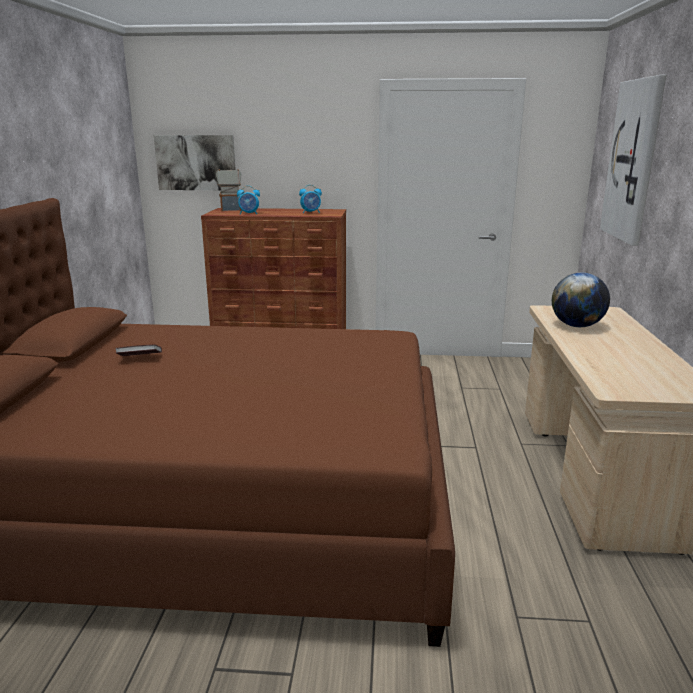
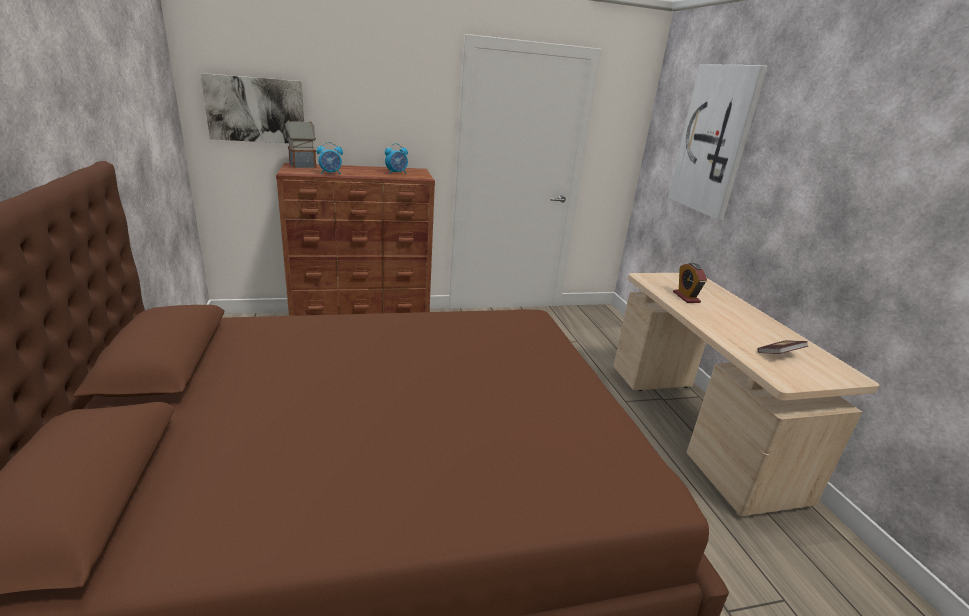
camera: 20 degrees left, 5 degrees up
(140, 358) = (273, 377): book -> book (779, 355)
(577, 326) = (686, 297): globe -> alarm clock

